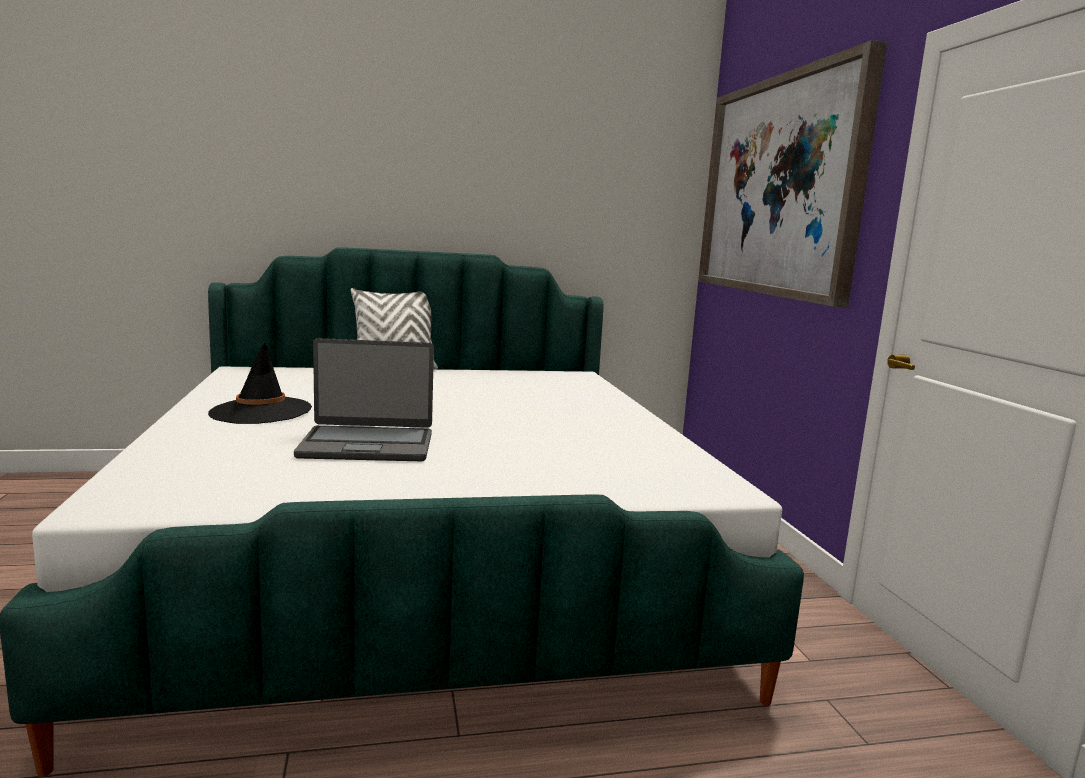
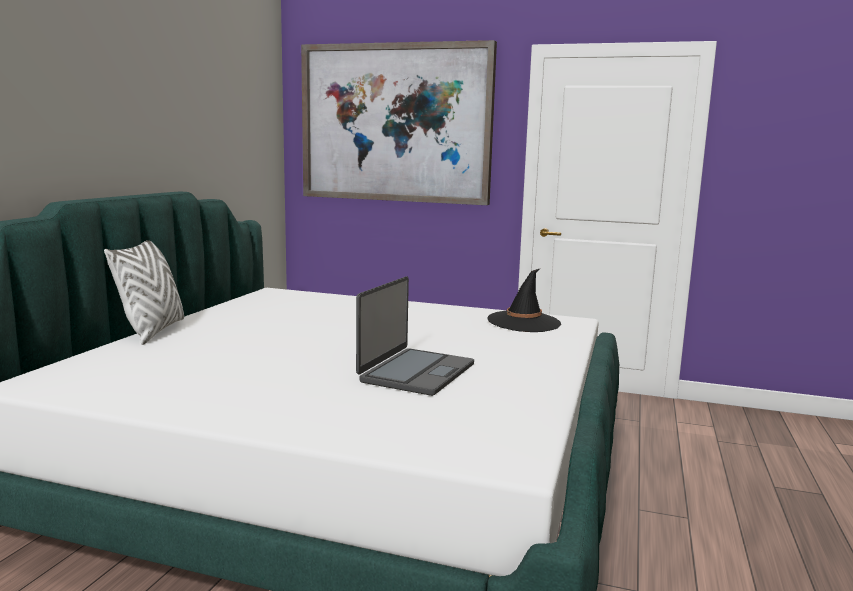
camera: 60 degrees left, 0 degrees up
(261, 411) = (257, 393): black hat -> black hat (523, 322)

